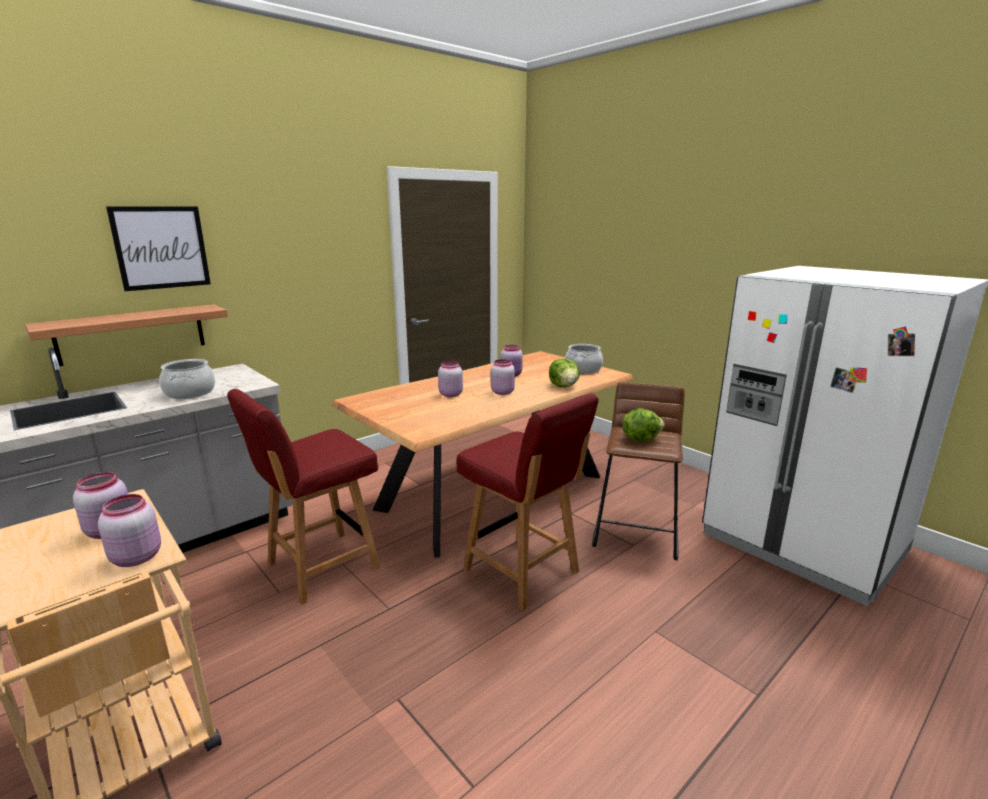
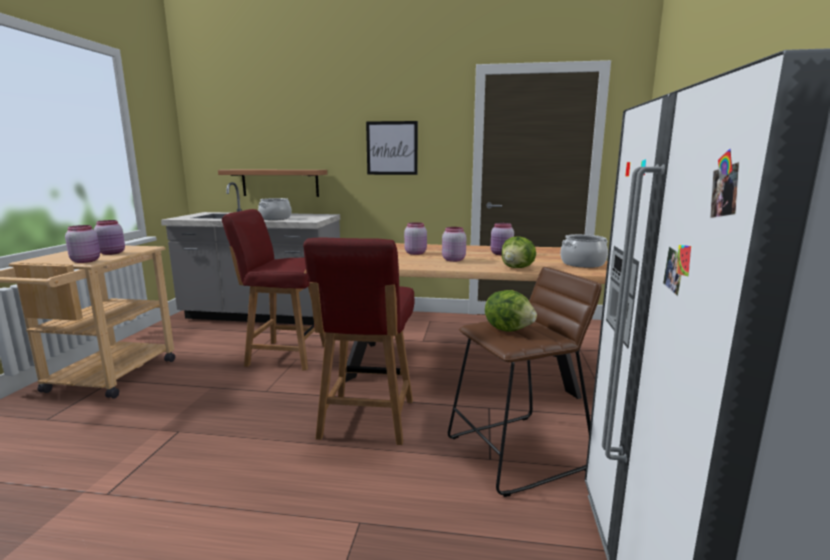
camera: 50 degrees right, 5 degrees down
(161, 247) = (301, 129): picture -> picture (392, 148)

